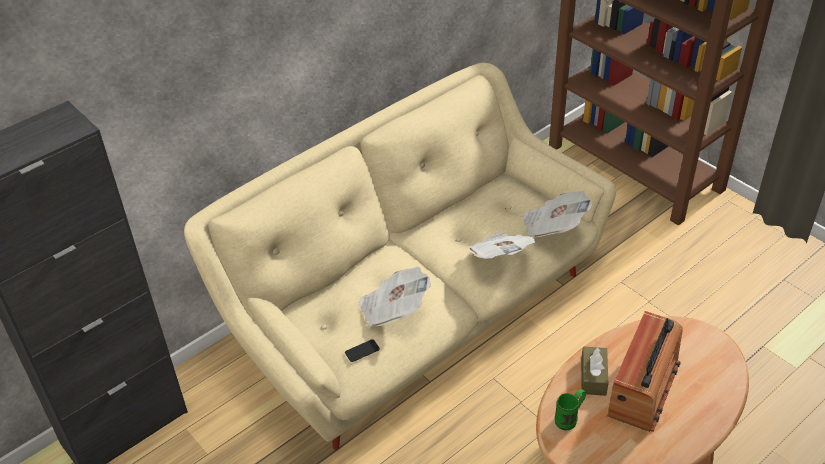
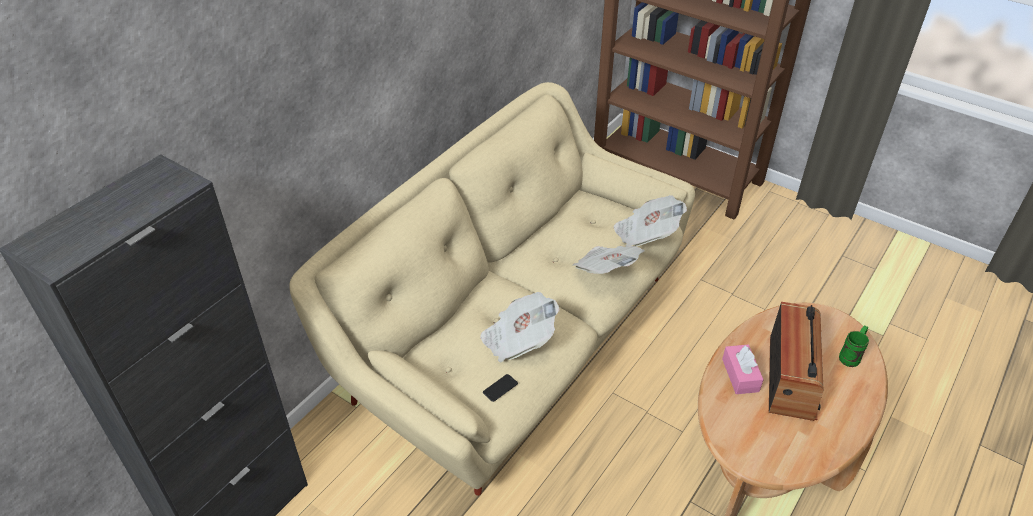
camera: 15 degrees left, 0 degrees up
(569, 418) = (734, 421): green mug -> green mug (851, 356)
(593, 377) = (740, 375): brown tissue box -> pink tissue box

